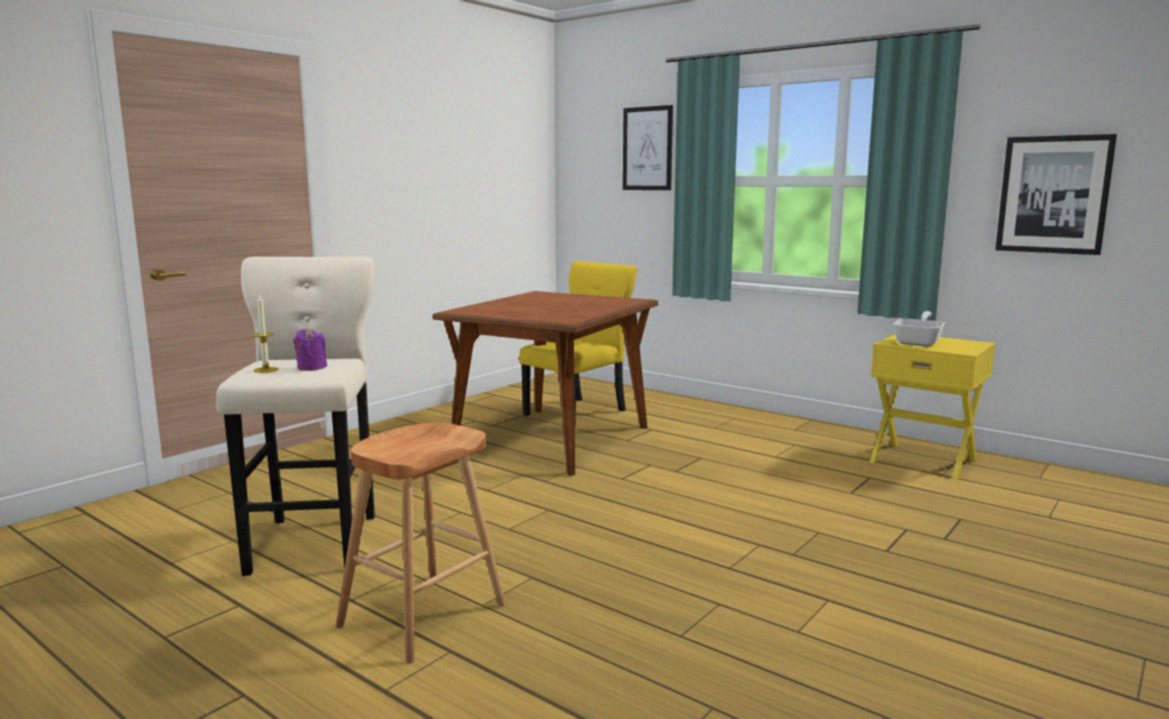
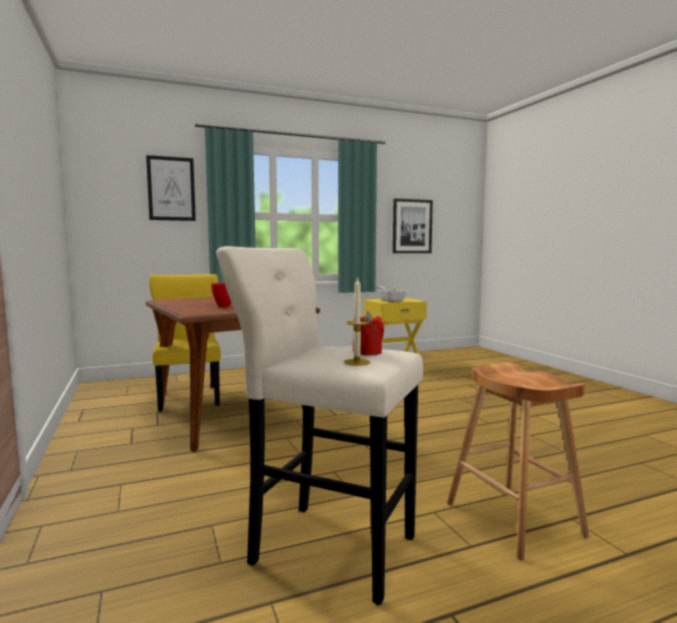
camera: 60 degrees left, 5 degrees down
(311, 367) = (367, 352): purple candle -> red candle
(525, 308) = (224, 306): none -> red bowl

